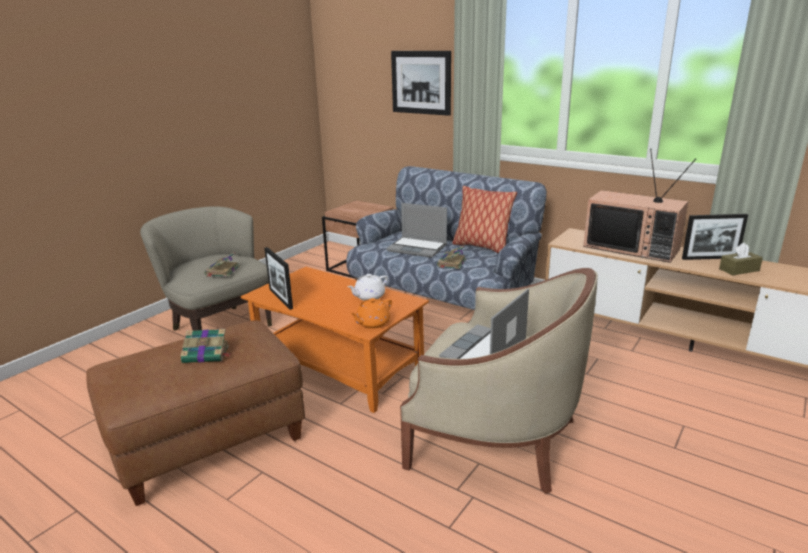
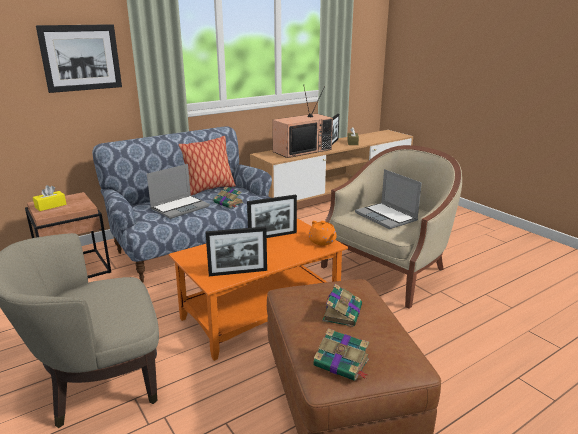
camera: 70 degrees left, 0 degrees up
(222, 271) = (123, 299): book -> book (342, 363)
(354, 207) = (50, 206): none -> yellow tissue box
(369, 297) = (272, 236): white teapot -> picture frame

